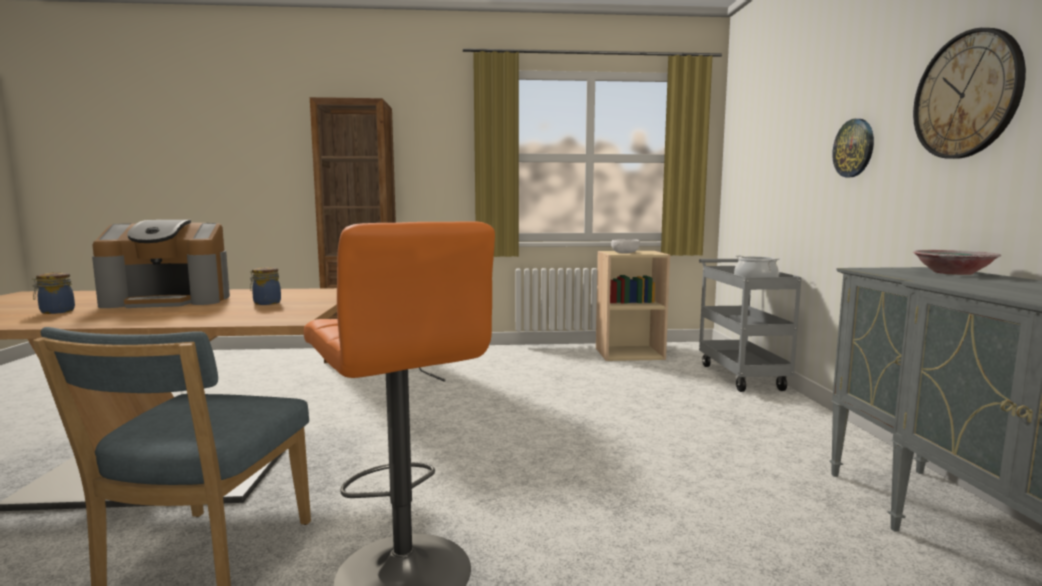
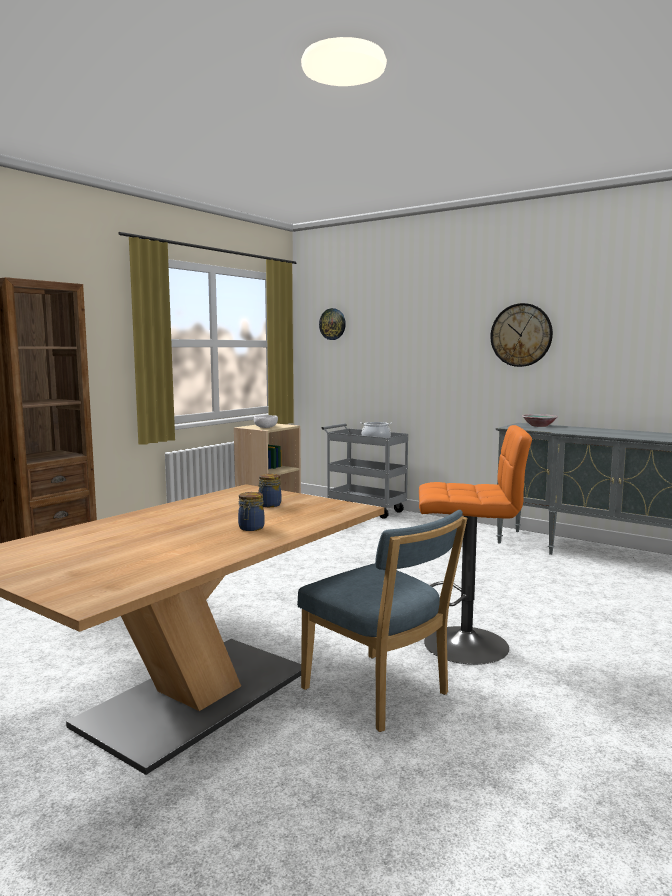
camera: 50 degrees left, 0 degrees up
(56, 311) = (167, 548): jar -> jar (251, 528)
(170, 300) = (185, 521): coffee machine -> none
(854, 148) = (443, 352): wall clock -> wall clock (332, 324)

